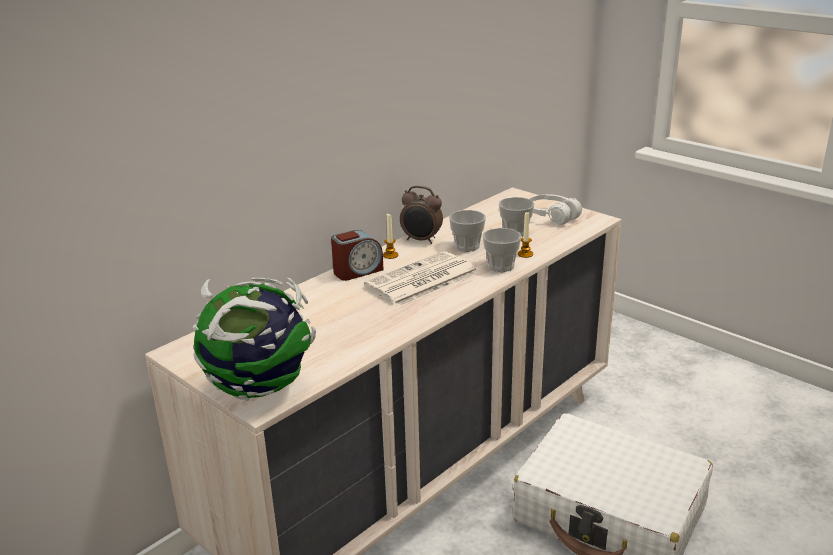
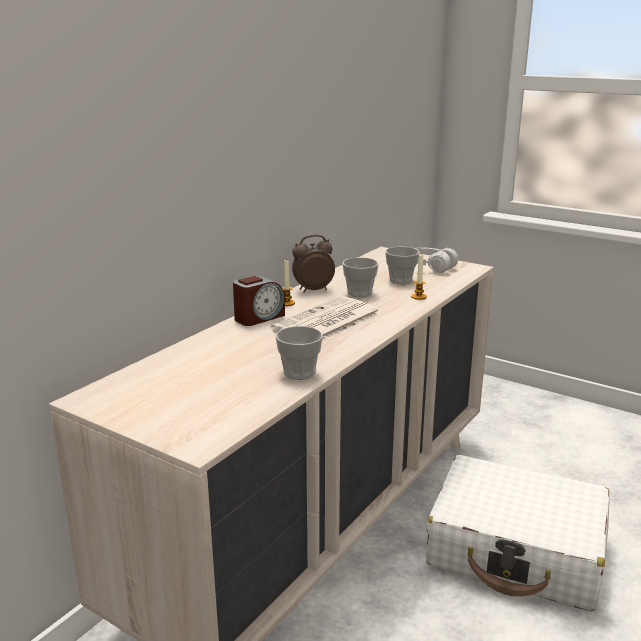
camera: 10 degrees left, 5 degrees down
(260, 388) = (192, 428): globe -> none
(421, 240) = (312, 290): alarm clock -> alarm clock turned 150 degrees clockwise
(501, 266) = (400, 307): cup -> cup (299, 373)

